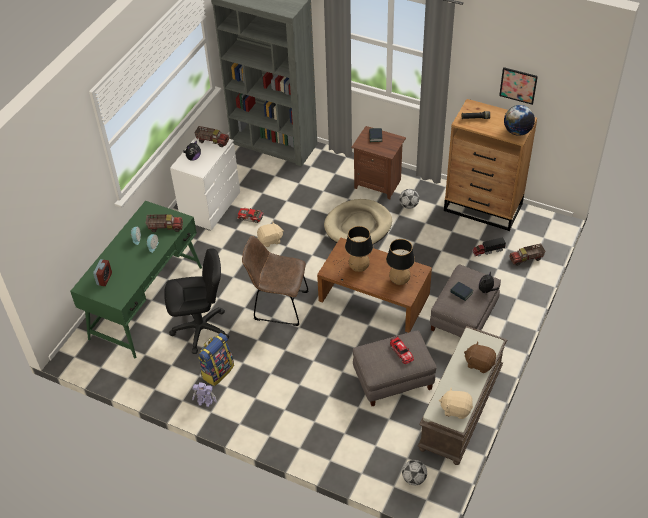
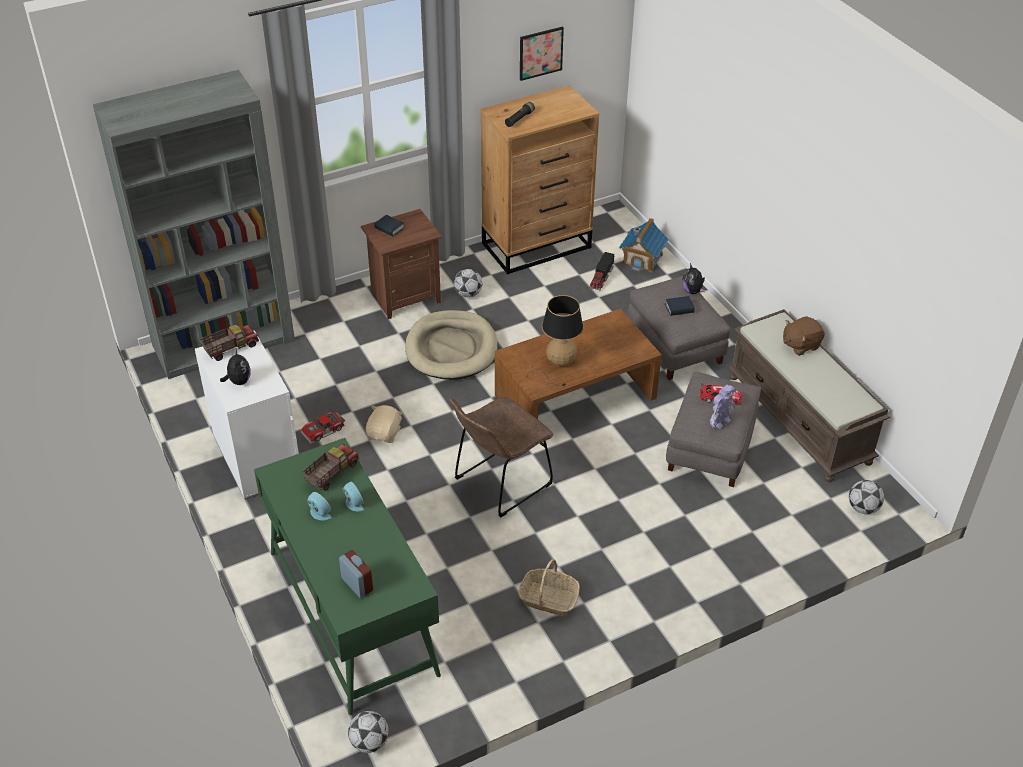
camera: 55 degrees left, 5 degrees down
(78, 356) = (369, 742): none -> football
(201, 329) = (461, 579): black office chair -> none
(205, 402) = (587, 637): toy robot -> toy robot (720, 421)
(217, 371) = (548, 599): backpack -> basket
(402, 279) = (615, 339): table lamp -> none
(456, 409) = (848, 395): beige plush toy -> none
(517, 131) = (575, 106): globe -> none
(526, 259) = (642, 259): toy truck -> toy house

